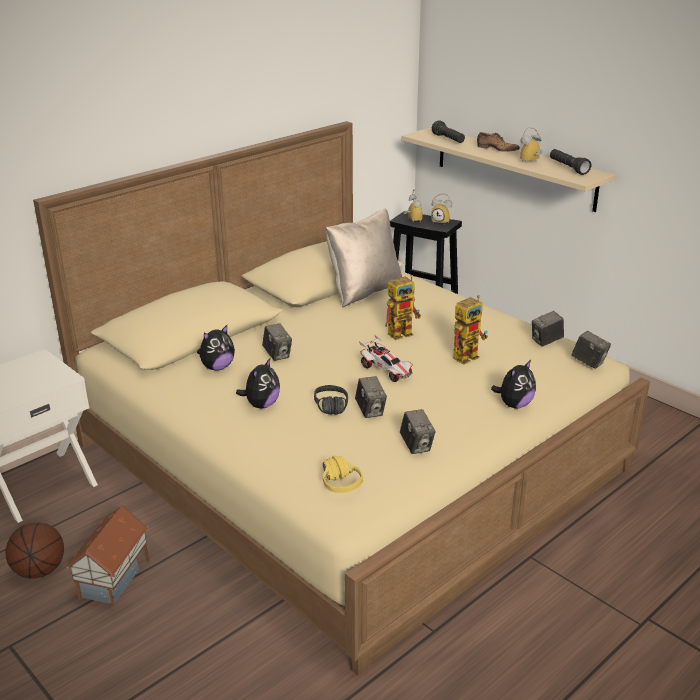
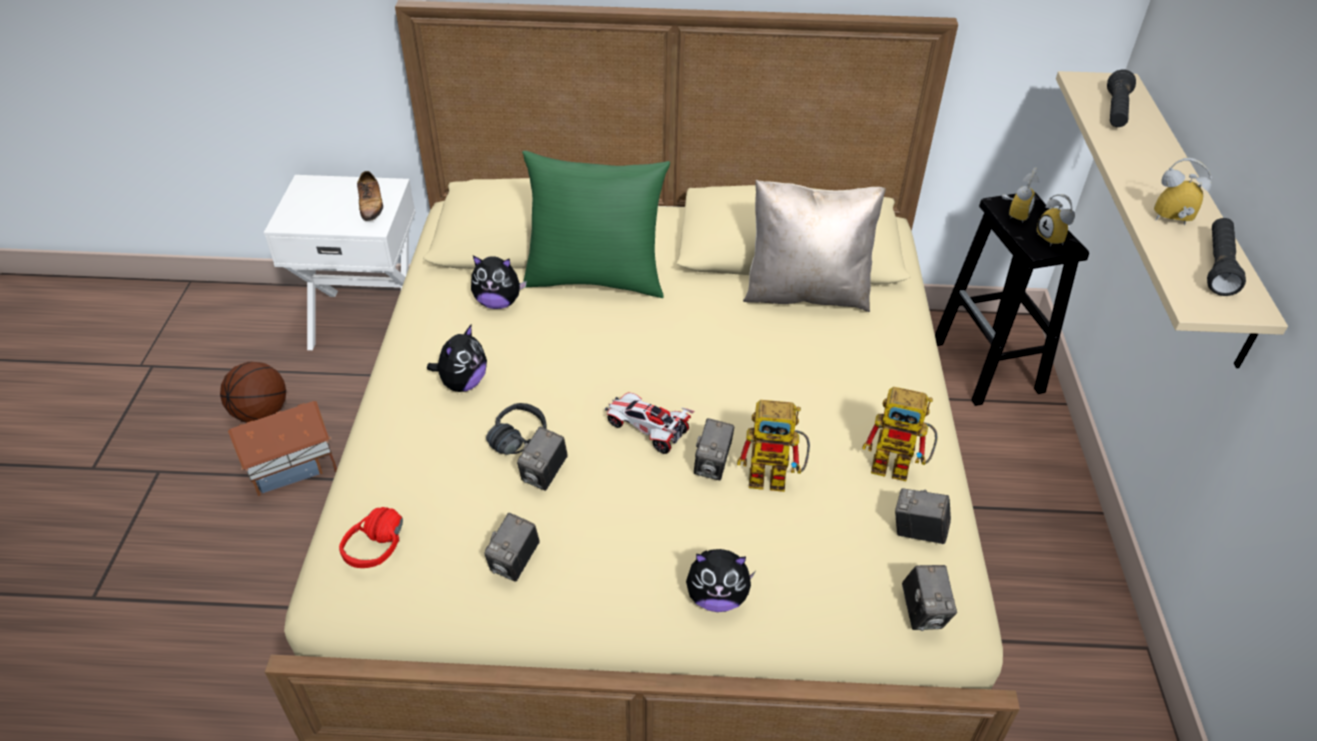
camera: 45 degrees right, 15 degrees up
(252, 333) = (596, 278): none -> green pillow
(261, 405) = (463, 383): plush toy -> plush toy turned 45 degrees counterclockwise
(277, 355) = (574, 325): camera -> camera (712, 465)
(348, 481) = (385, 550): yellow headphones -> red headphones
(386, 370) = (647, 430): toy car -> toy car turned 120 degrees clockwise
(403, 332) = (754, 386): toy robot -> toy robot (899, 467)
(497, 149) = (1162, 167): shoe -> shoe (371, 205)

